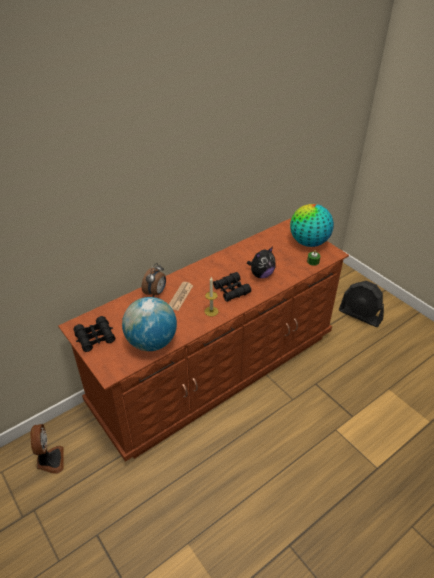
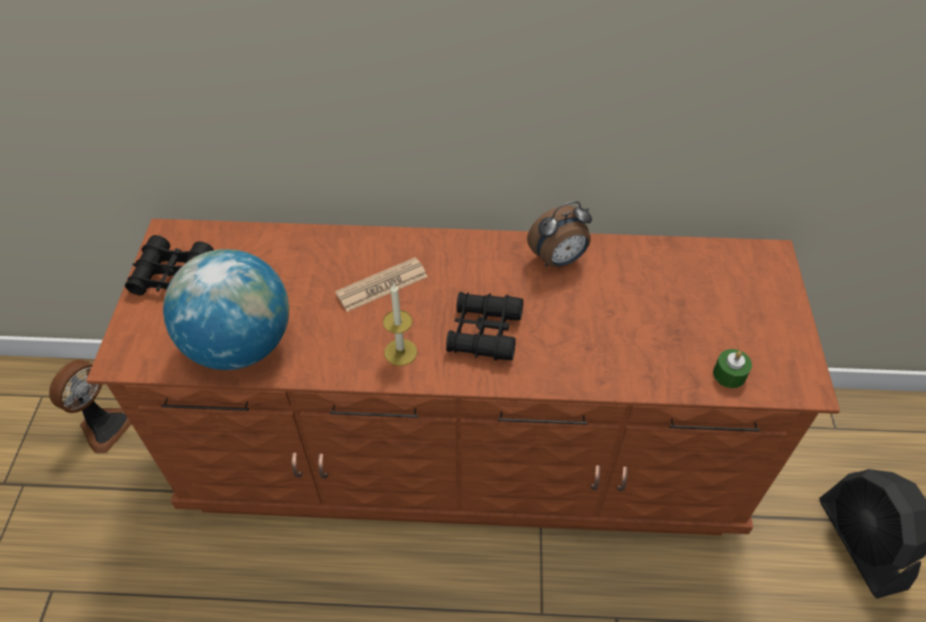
camera: 40 degrees right, 10 degrees up
(156, 293) = (350, 251): alarm clock -> alarm clock (558, 260)
(261, 274) = (580, 335): plush toy -> none
(308, 242) = (768, 323): globe -> none

